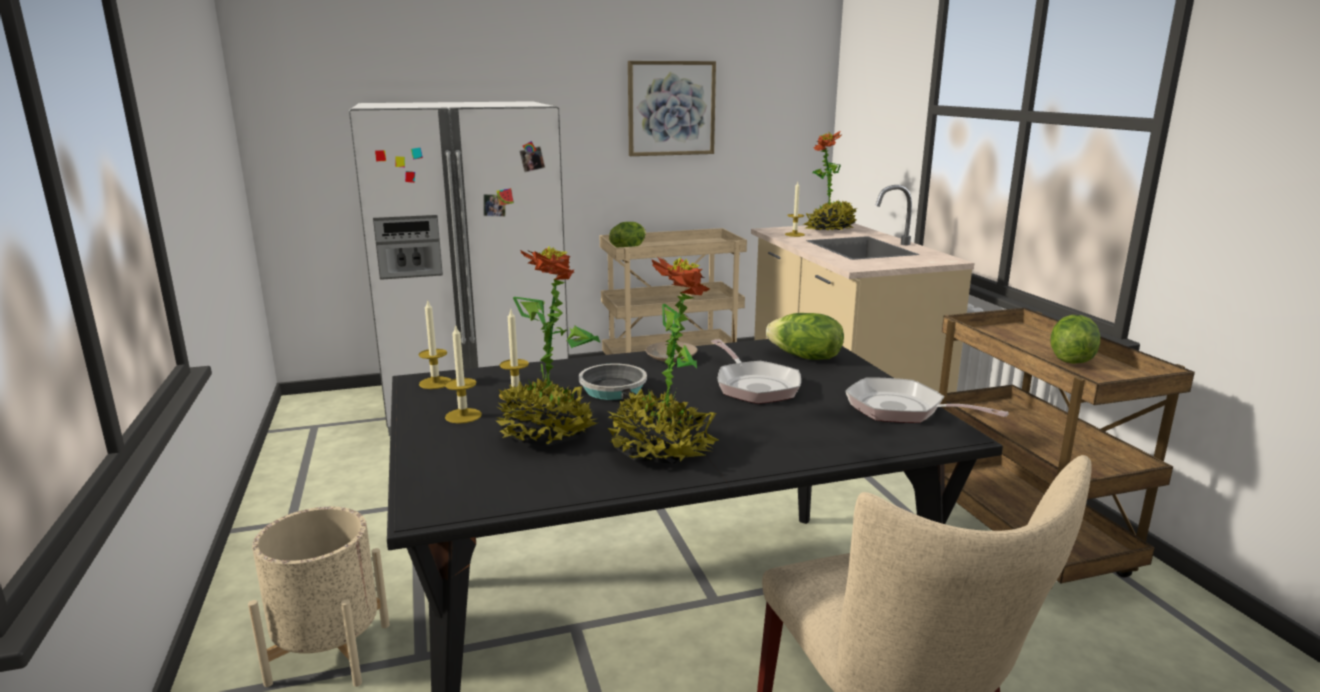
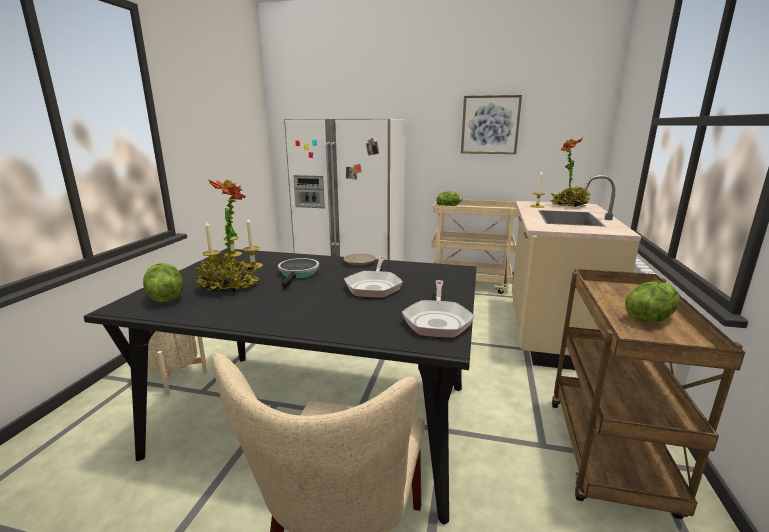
camera: 30 degrees right, 0 degrees up
(660, 450) = (259, 308): potted plant -> none
(805, 357) = (436, 277): lettuce -> lettuce (165, 298)
(902, 410) = (437, 321): frying pan -> frying pan turned 150 degrees counterclockwise

